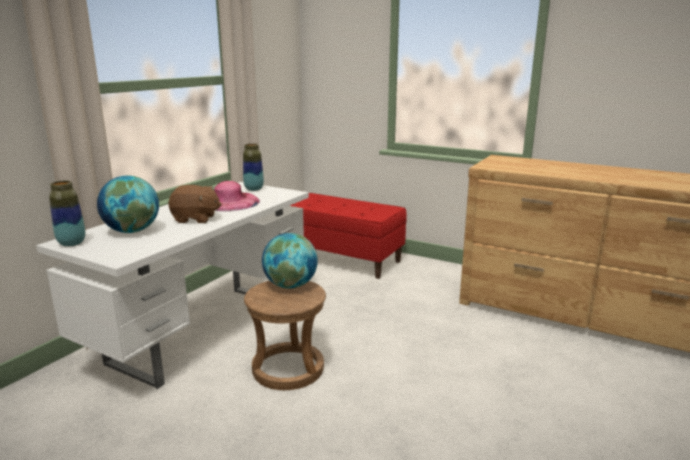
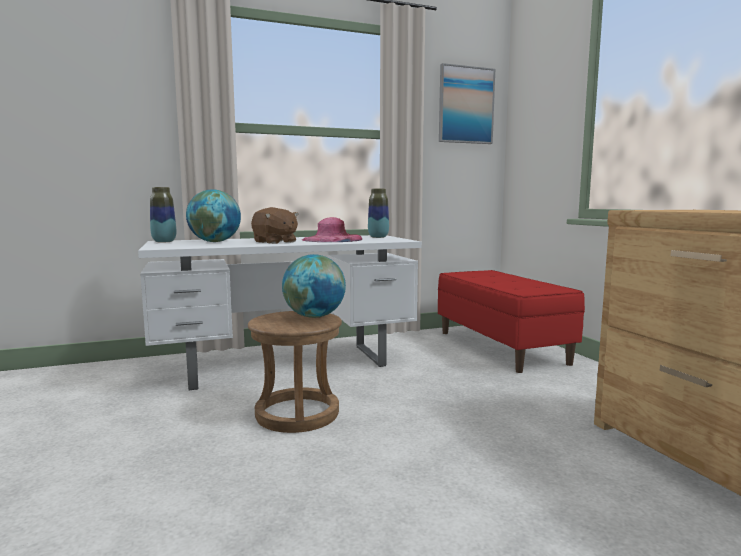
camera: 40 degrees right, 10 degrees down
(275, 44) = (465, 105): none -> picture

